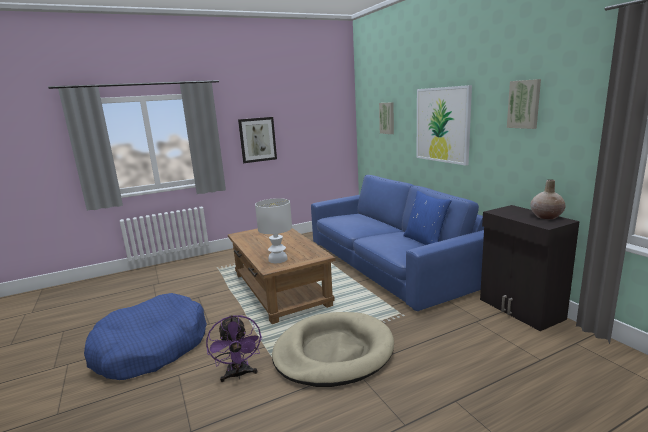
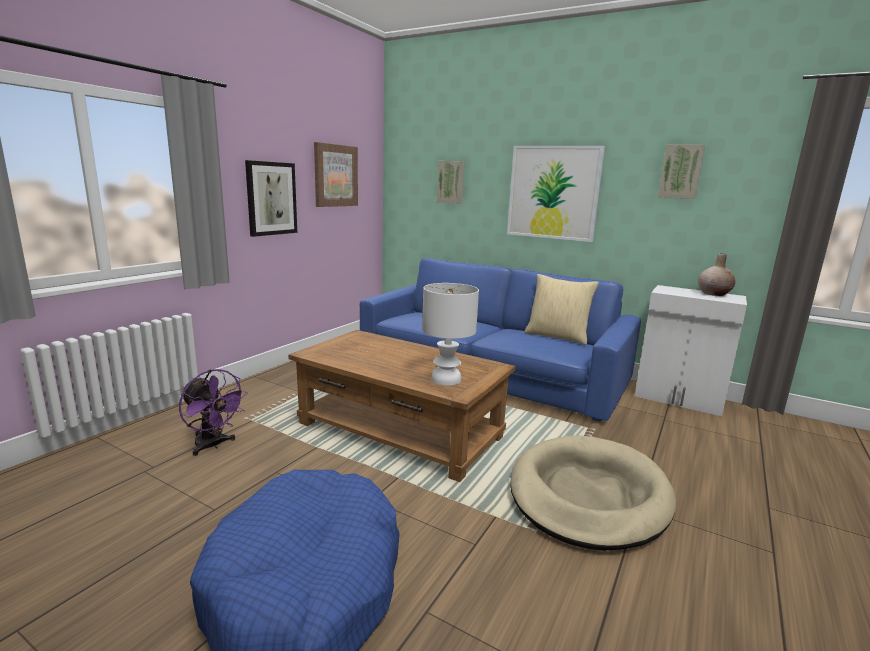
camera: 35 degrees left, 0 degrees up
(238, 375) = (520, 571): purple fan -> purple fan (213, 445)
(309, 120) = (335, 175): none -> picture
(425, 241) = (557, 336): blue pillow -> beige pillow
(520, 309) = (679, 399): black cabinet -> white cabinet

